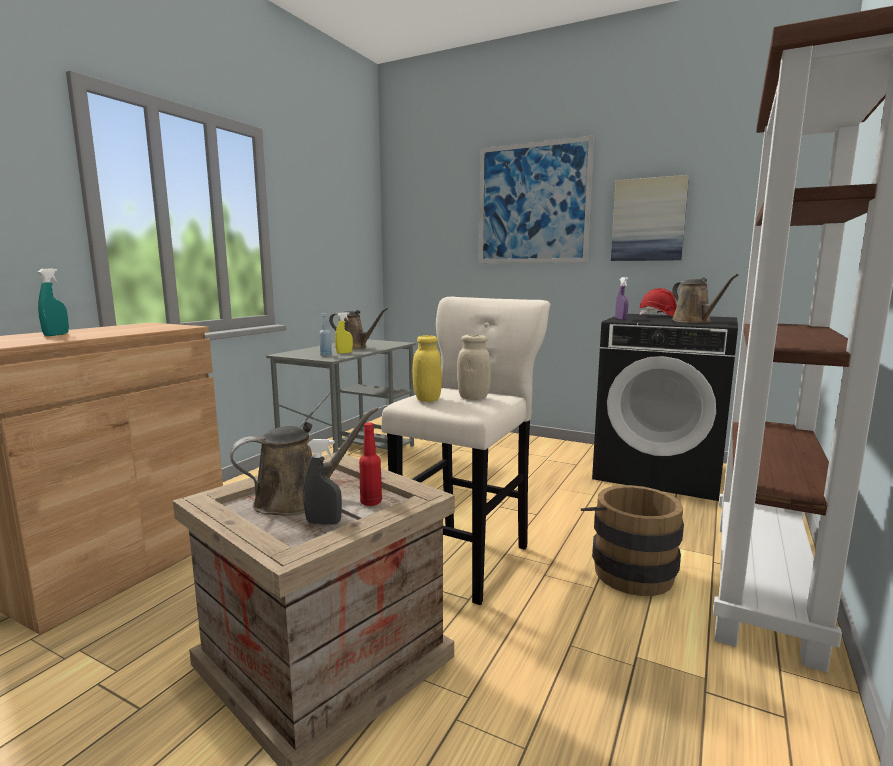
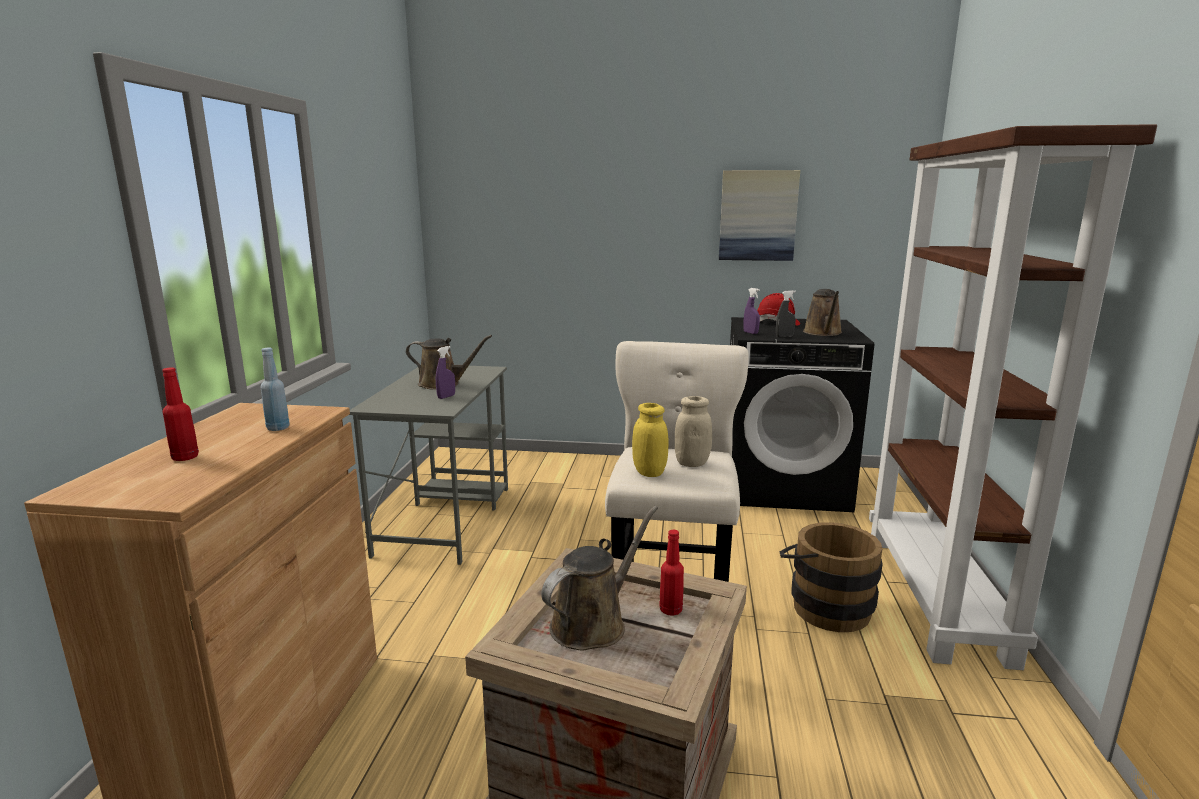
camera: 20 degrees left, 5 degrees up
(56, 335) = (185, 457): turquoise spray bottle -> red bottle
(323, 523) = (654, 647): grey spray bottle -> grey spray bottle (784, 336)
(326, 355) = (430, 405): blue bottle -> blue bottle (278, 428)
(344, 353) = (446, 397): yellow spray bottle -> purple spray bottle
(532, 204) = (626, 190): picture -> none
(694, 321) = (823, 333): brown watering can -> brown watering can turned 45 degrees clockwise

